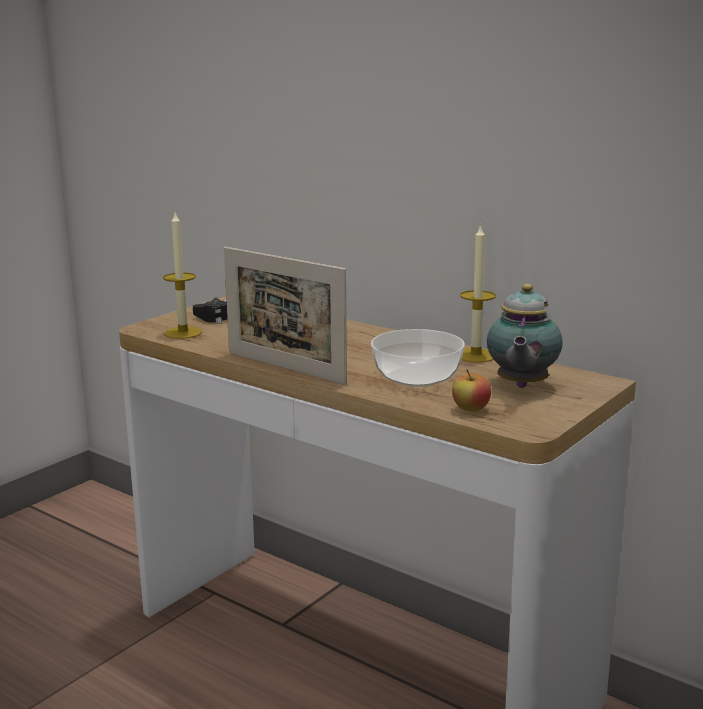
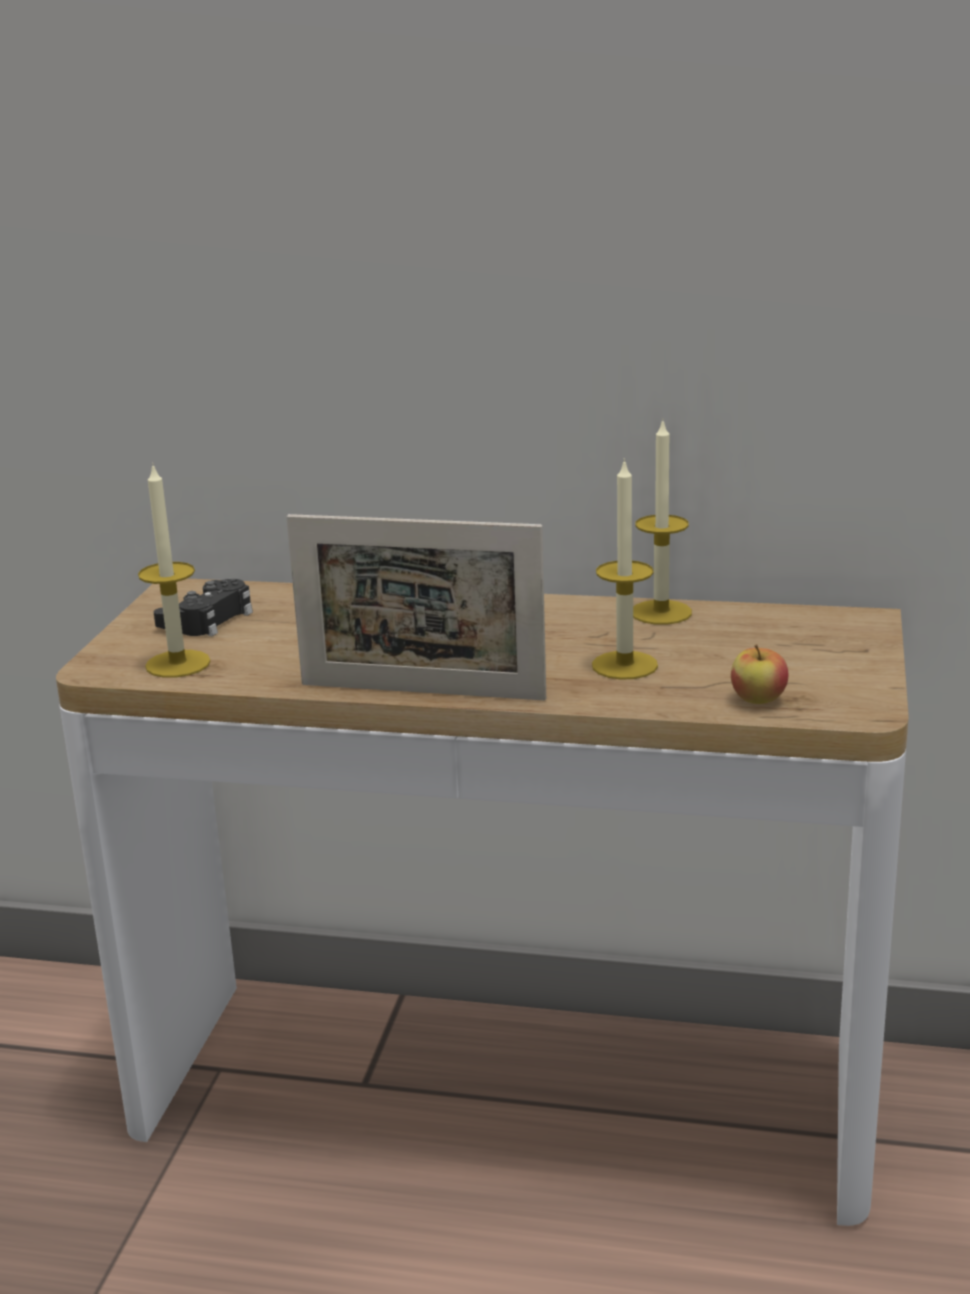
camera: 25 degrees left, 5 degrees up
(415, 377) = (624, 665): bowl -> candle
(520, 386) = (776, 648): teapot -> none

